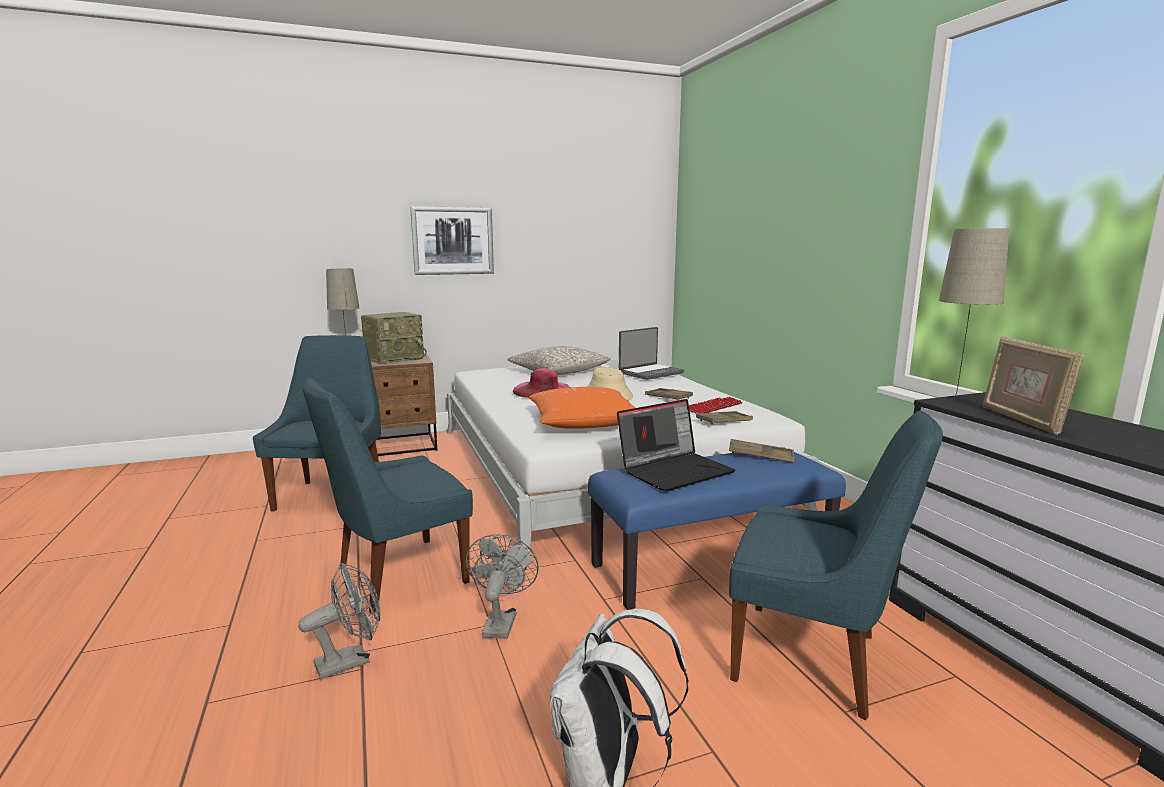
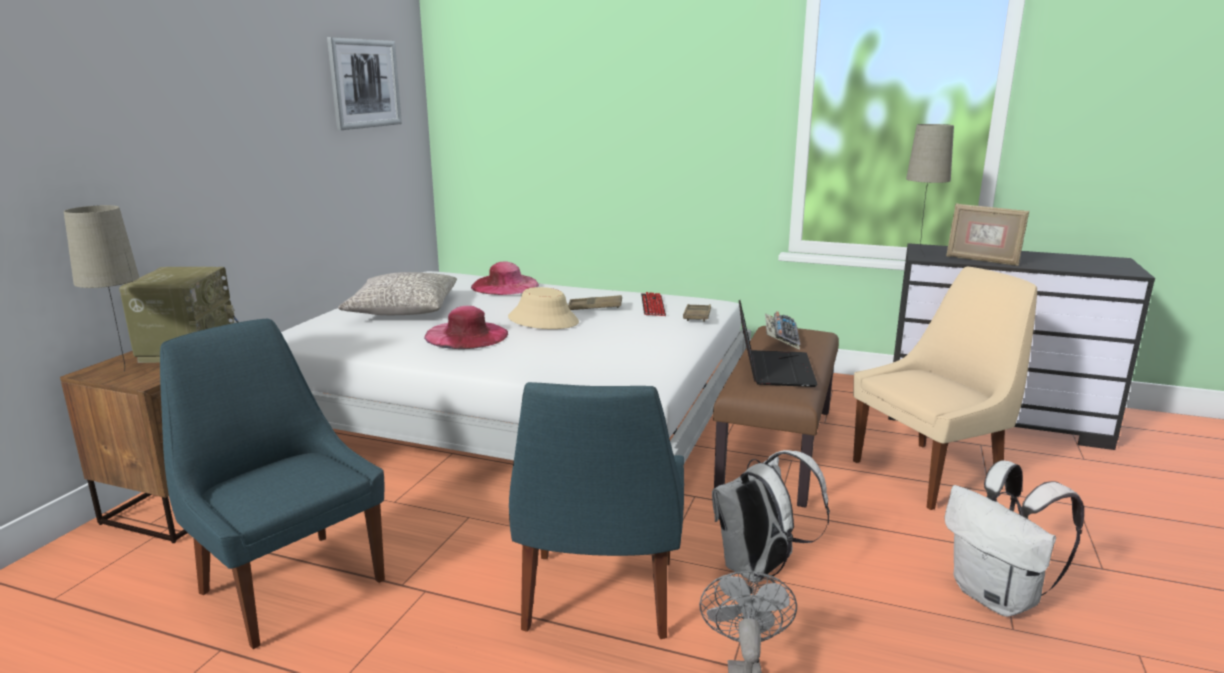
camera: 50 degrees left, 5 degrees up
(453, 241) = (203, 137): picture -> picture (365, 83)
(501, 621) = (759, 570): grey fan -> white backpack
(584, 423) = (609, 355): orange pillow -> none
(650, 373) = (505, 285): laptop -> pink hat
(711, 564) = (775, 448): blue bench -> brown bench
(761, 455) = (780, 336): brown tray -> keyboard
(812, 659) = (930, 474): blue chair -> beige chair

